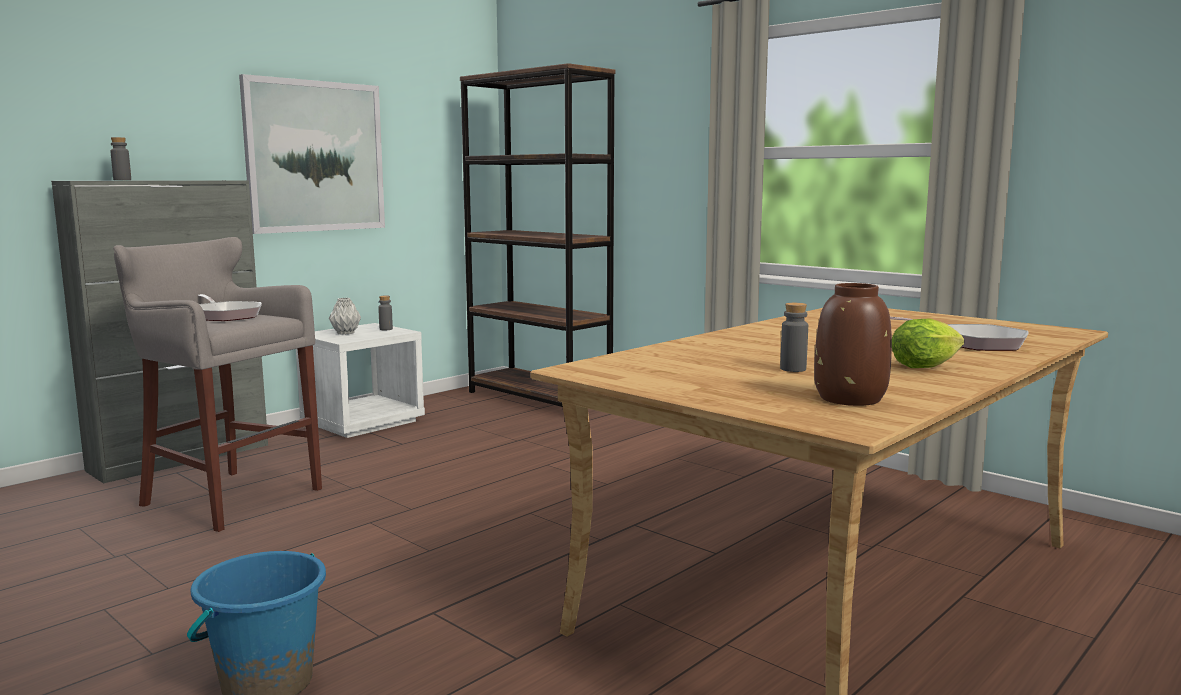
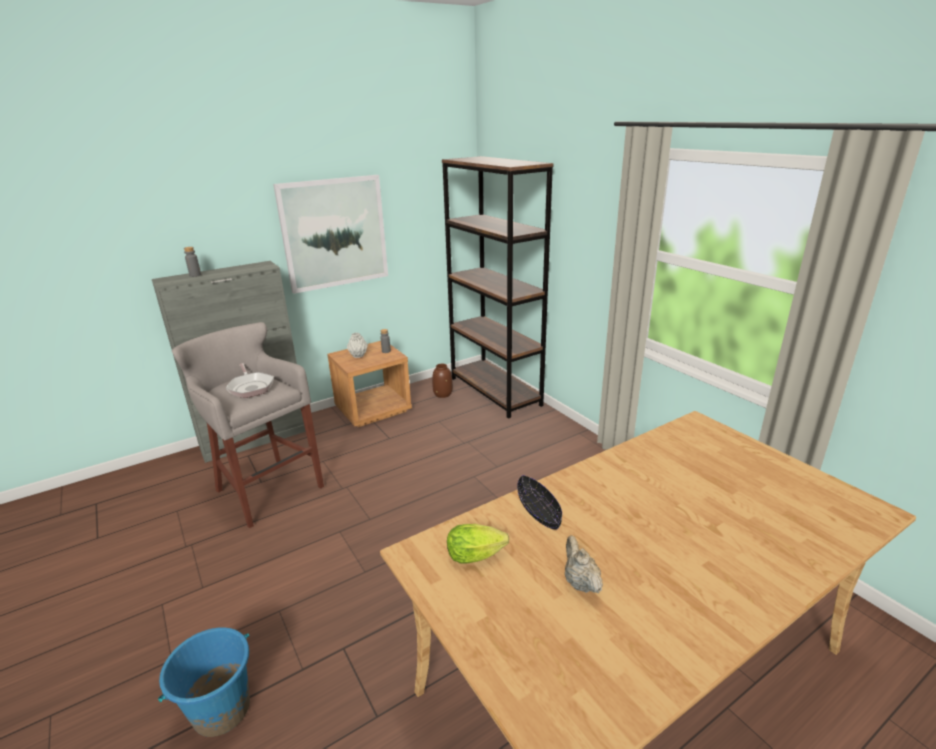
camera: 15 degrees right, 15 degrees up
(363, 422) = (373, 409): white nightstand -> brown nightstand
(709, 346) = (538, 510): none -> black bowl
(793, 369) = (580, 582): grey bottle -> beige teapot
(851, 399) = (595, 674): brown vase -> brown vase (443, 394)
(928, 366) = (700, 595): lettuce -> lettuce (478, 555)
(973, 343) = (768, 535): frying pan -> none

